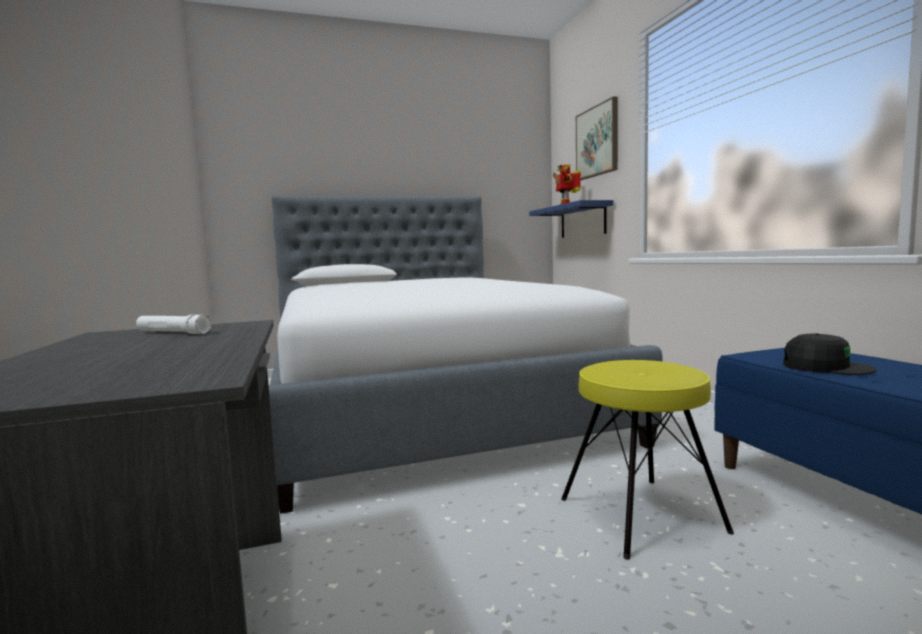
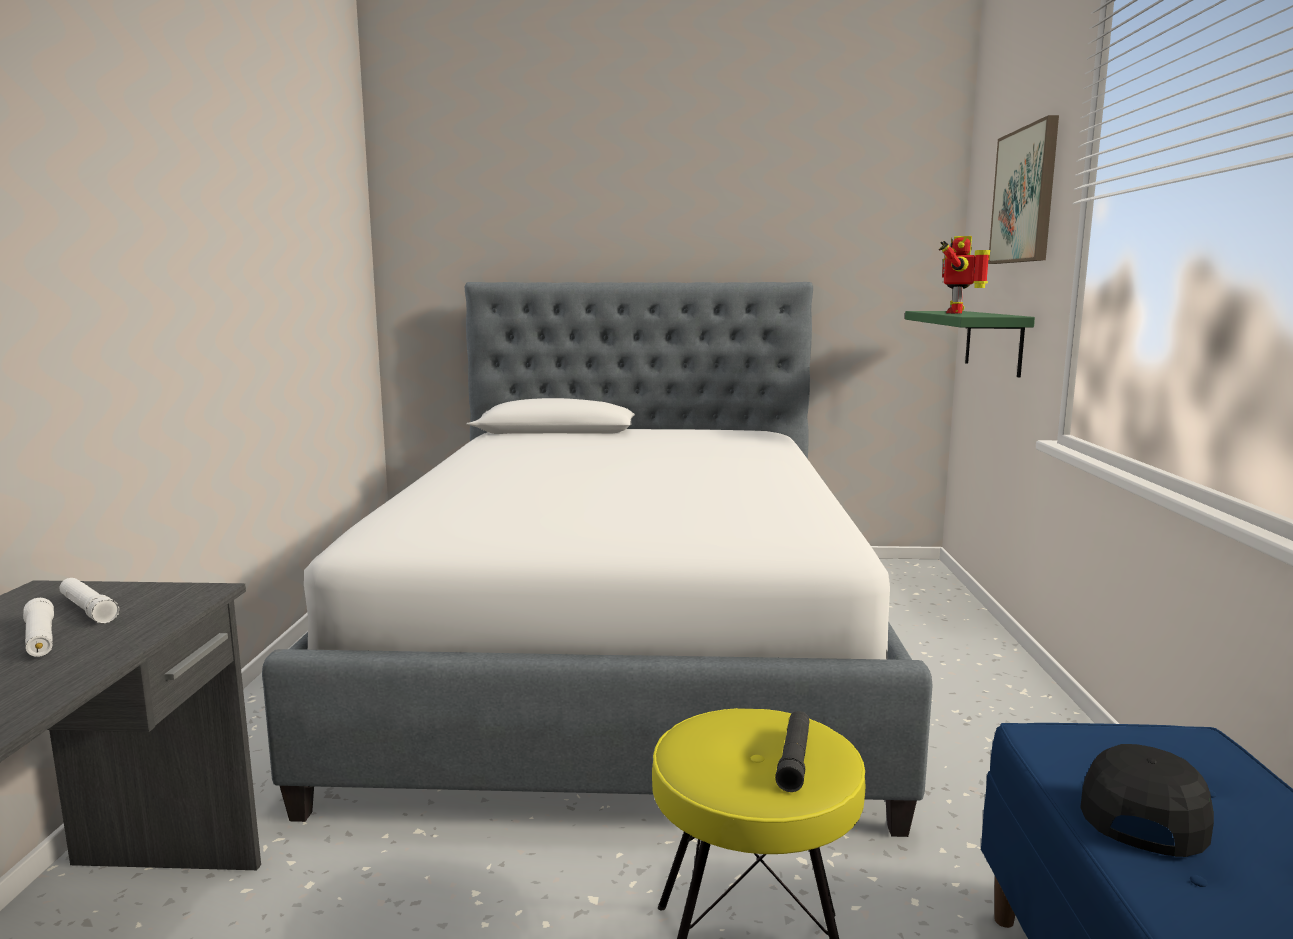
camera: 20 degrees right, 5 degrees up
(163, 341) = (40, 639): none -> white flashlight
(582, 221) = (993, 341): blue shelf -> green shelf
(665, 368) = (794, 759): none -> black flashlight
(825, 367) = (1143, 812): black cap -> black cap turned 105 degrees counterclockwise

